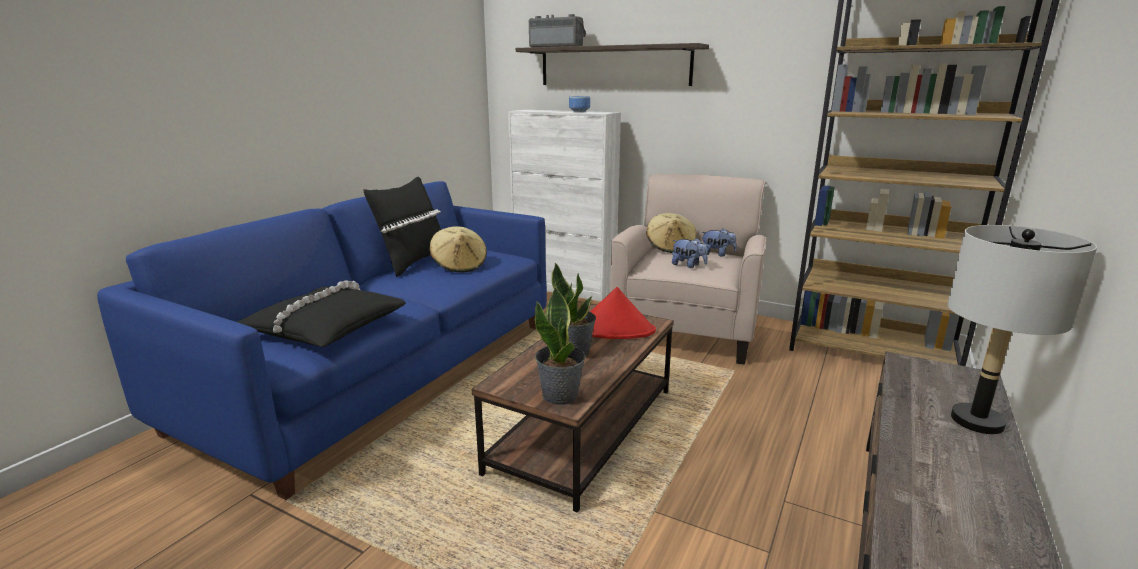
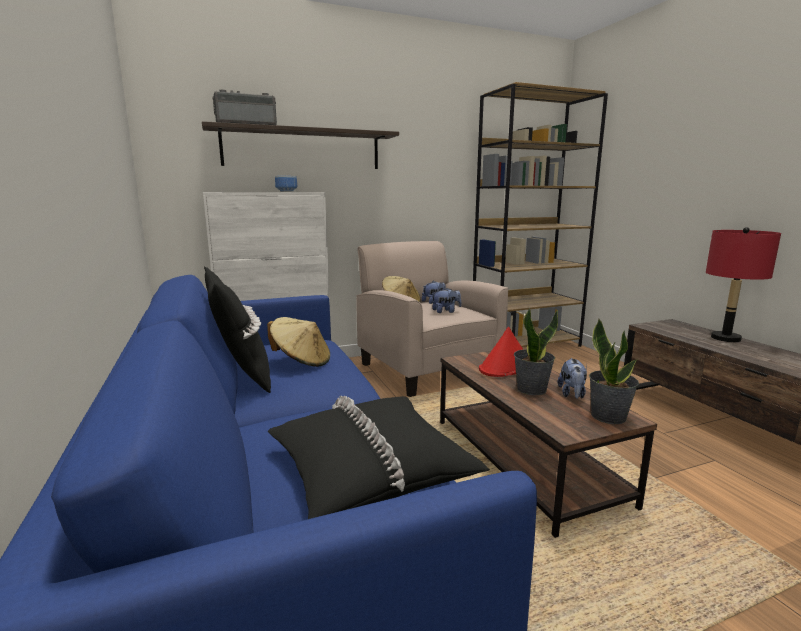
camera: 50 degrees left, 5 degrees down
(590, 371) = (572, 394): none -> plush toy
(976, 421) = (725, 338): grey table lamp -> red table lamp

